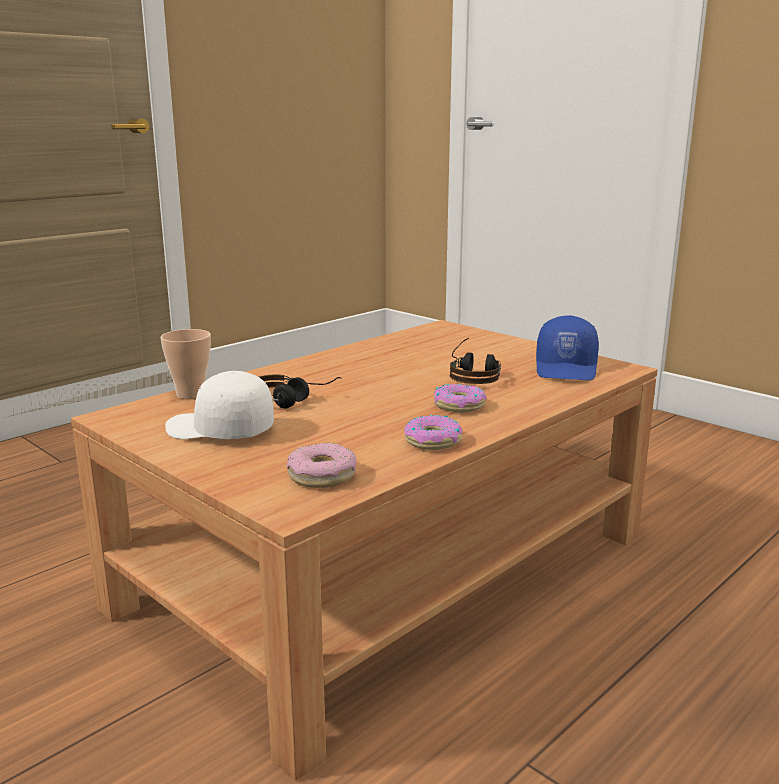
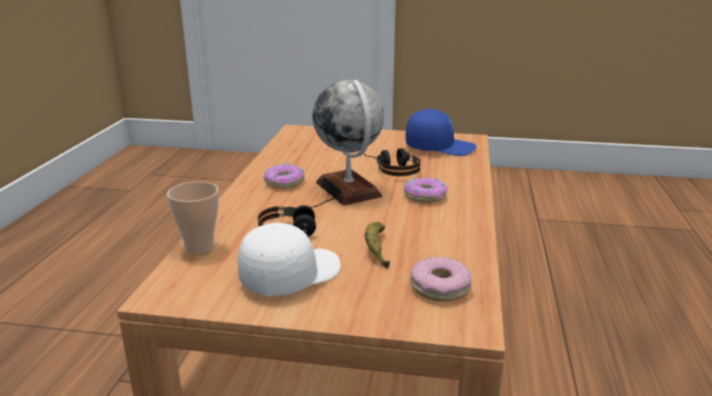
camera: 35 degrees left, 5 degrees up
(219, 431) = (290, 275): white cap -> white cap turned 150 degrees clockwise
(324, 434) = (376, 250): none -> banana
(394, 383) = (348, 189): none -> globe
(433, 441) = (459, 231): donut -> donut (285, 182)
(567, 369) = (439, 147): blue cap -> blue cap turned 60 degrees counterclockwise

